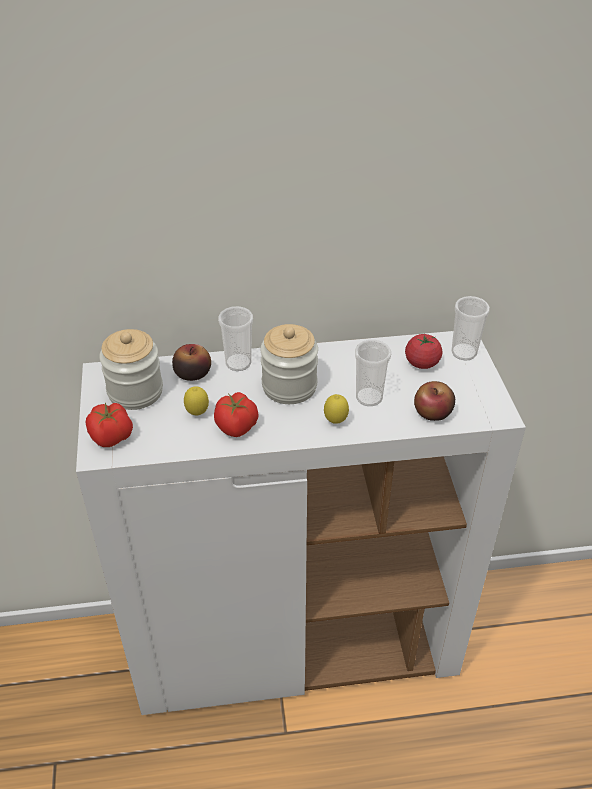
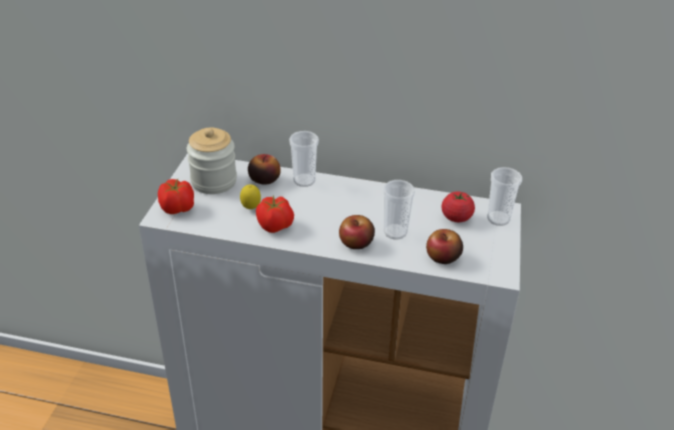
camera: 20 degrees right, 5 degrees down
(289, 386) = (334, 207): jar -> none
(335, 421) = (356, 243): lemon -> apple

